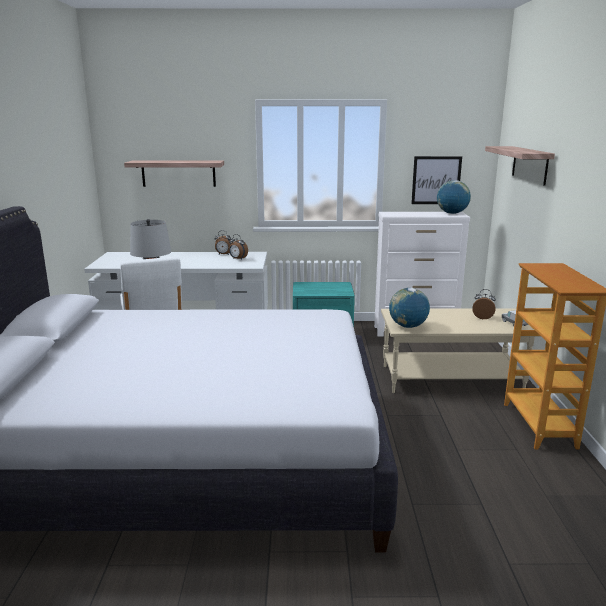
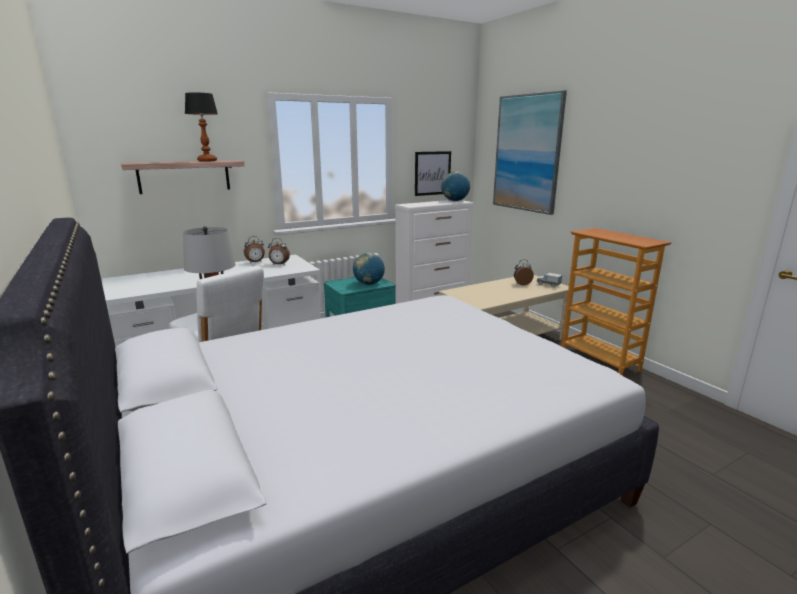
camera: 30 degrees left, 0 degrees up
(193, 161) = (207, 161): none -> table lamp
(408, 326) = (482, 301): globe -> globe (369, 284)
(529, 164) = (527, 153): shelf -> picture

